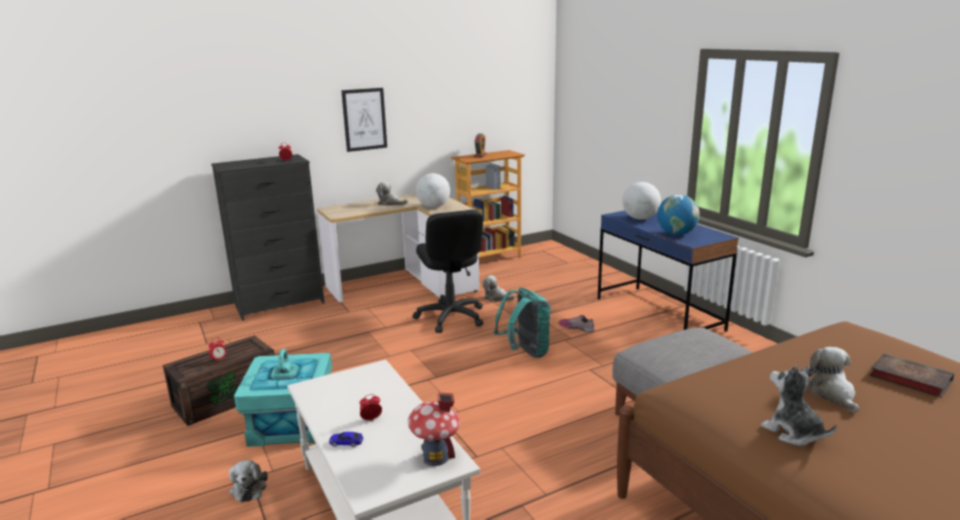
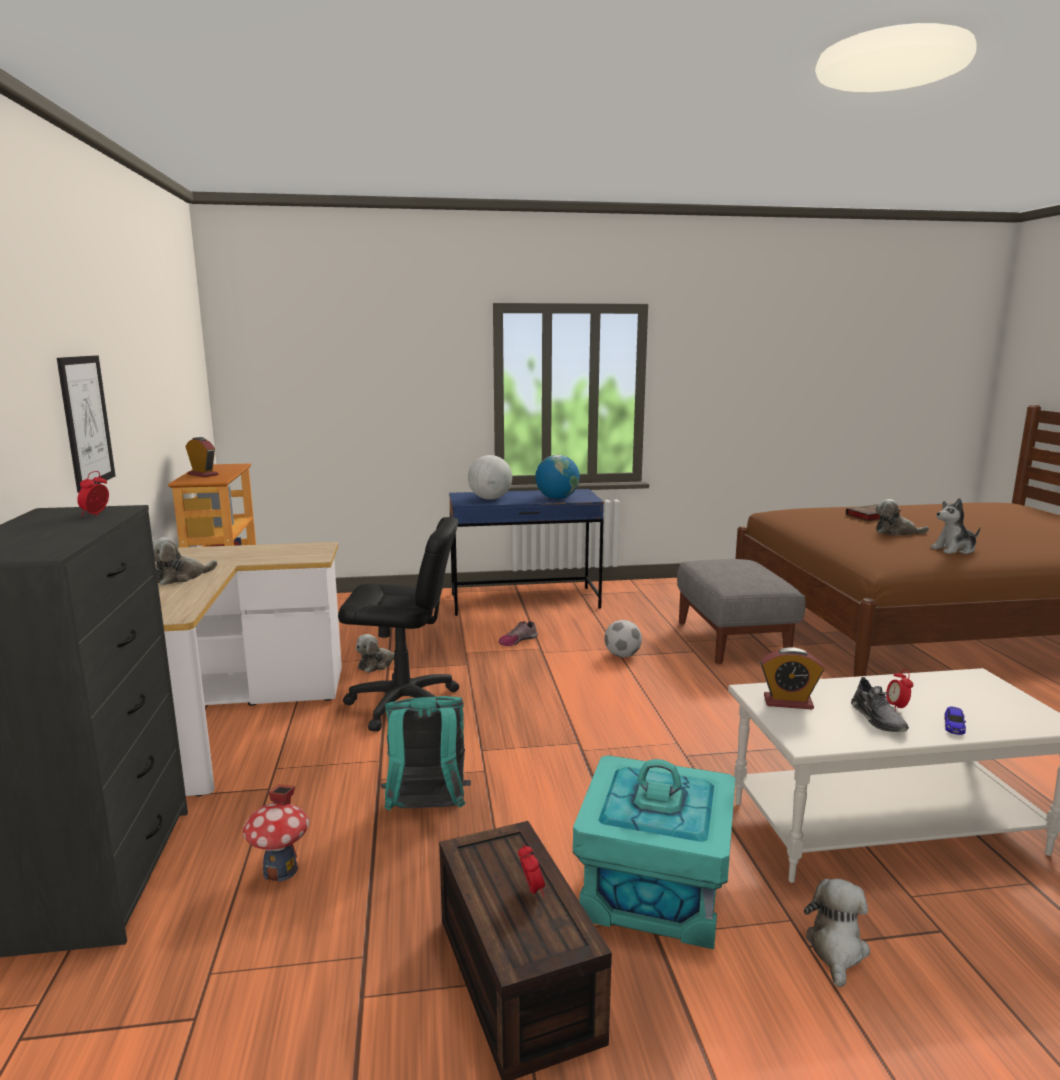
camera: 70 degrees left, 5 degrees down
(249, 487) = (836, 949): plush toy -> plush toy turned 75 degrees counterclockwise
(349, 412) = (877, 718): none -> grey shoe
(363, 379) = (788, 702): none -> alarm clock
(433, 207) = (264, 557): globe -> none
(435, 457) = (971, 683): toy house -> toy house (280, 870)
(525, 352) = (555, 678): turquoise backpack -> turquoise backpack (427, 810)
(590, 370) = (622, 655): none -> football

